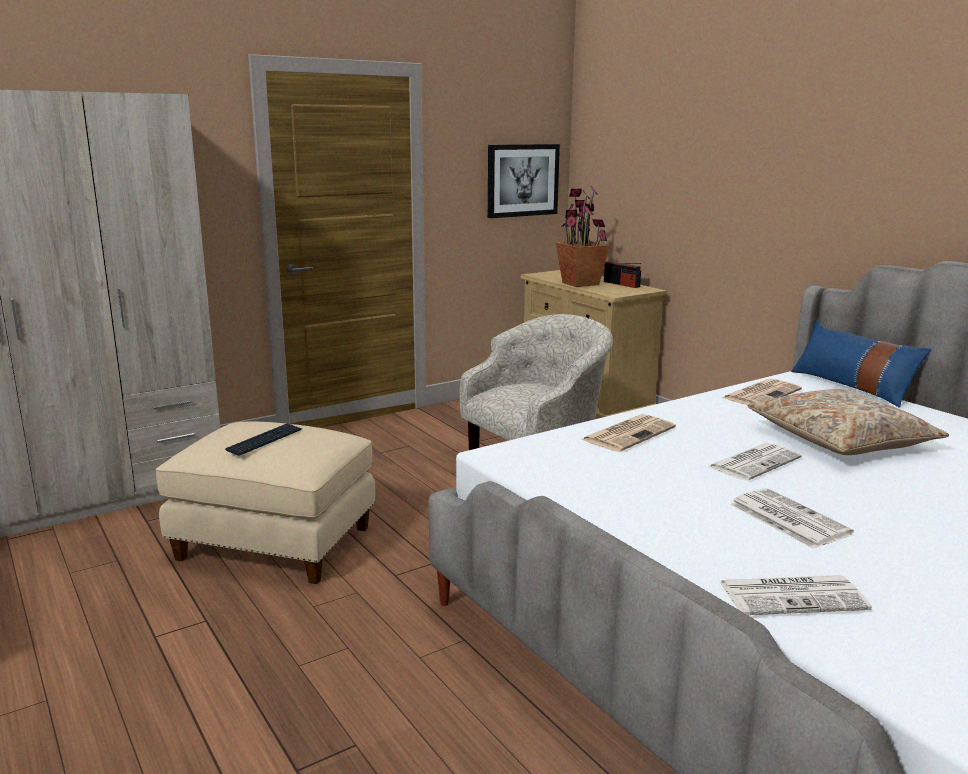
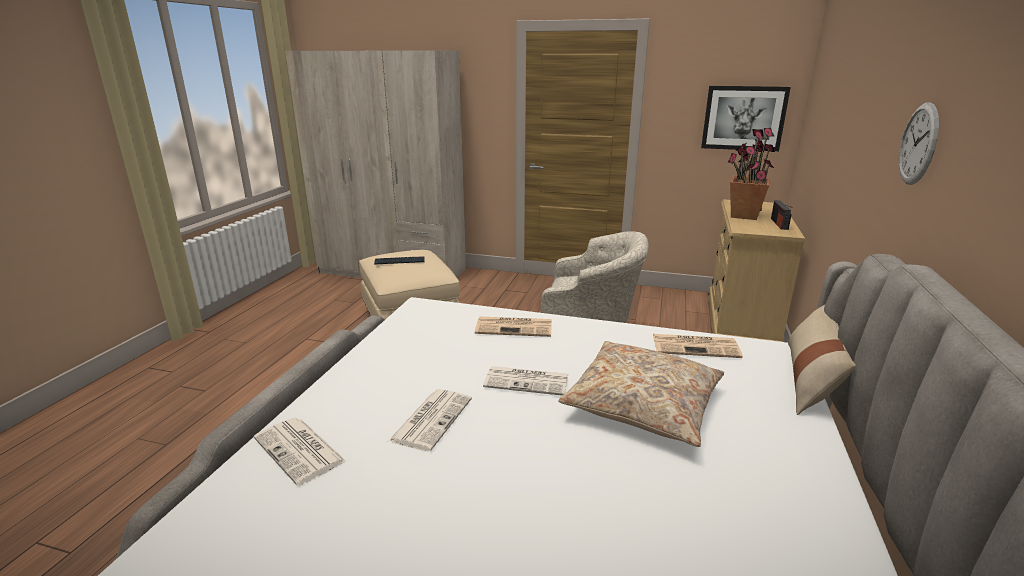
camera: 50 degrees right, 5 degrees up
(852, 386) = (810, 378): blue pillow -> beige pillow
(870, 176) = (918, 144): none -> wall clock

